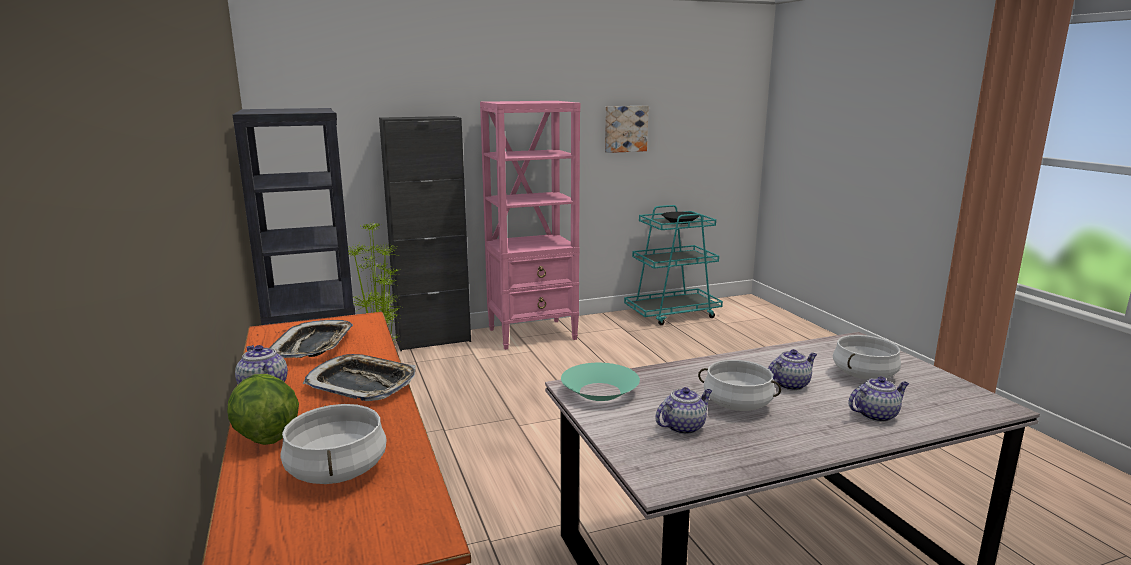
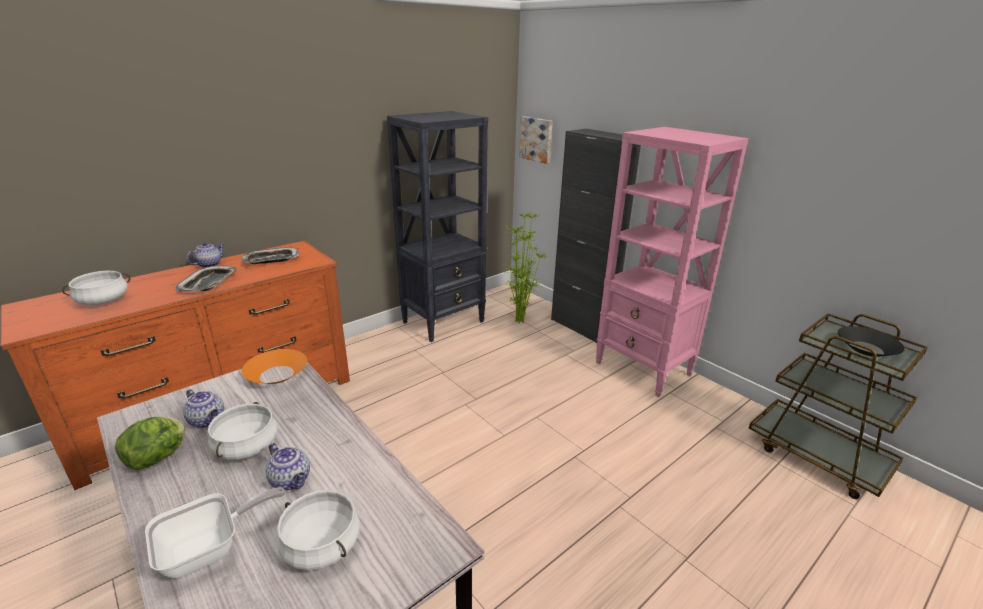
camera: 70 degrees right, 10 degrees up
(265, 435) = (151, 278): lettuce -> lettuce (158, 457)
(599, 391) = (277, 374): turquoise bowl -> orange bowl
(625, 128) = (846, 193): picture -> picture (537, 139)
(672, 314) = (817, 456): turquoise cart -> brown cart
(876, 415) = (210, 550): teapot -> frying pan

